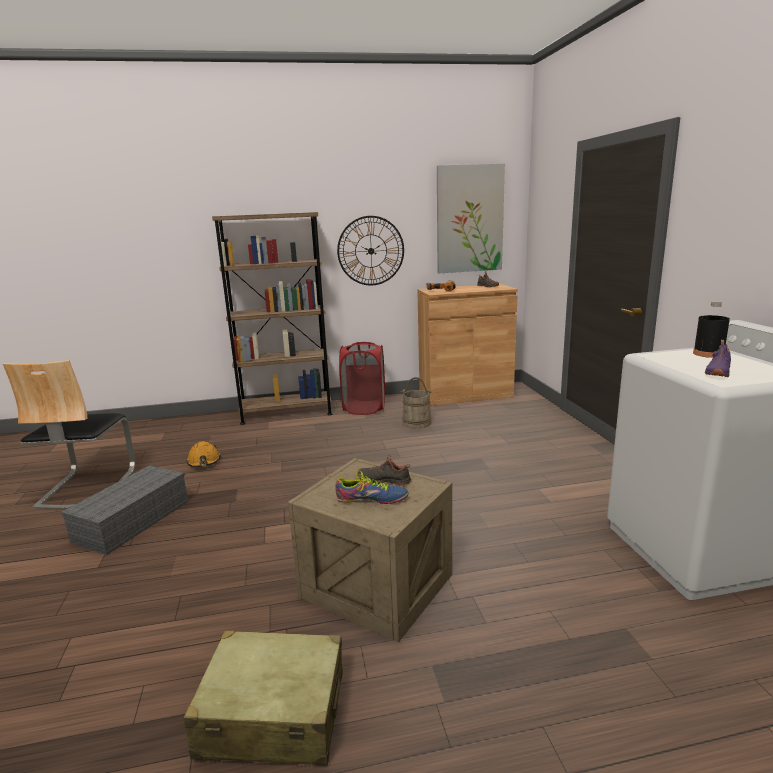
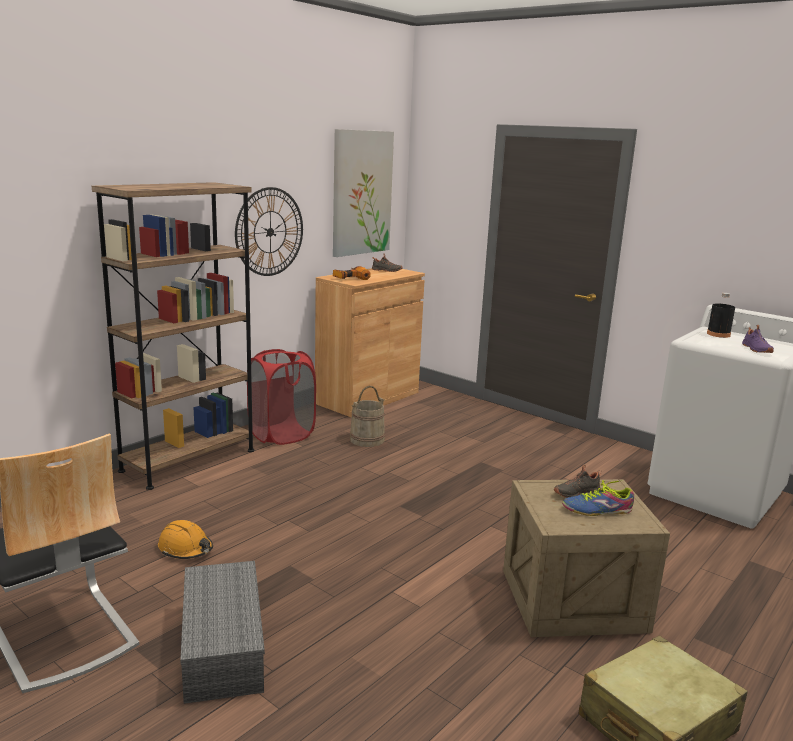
camera: 40 degrees left, 0 degrees up
(371, 498) = (597, 510): shoe -> shoe turned 150 degrees counterclockwise

